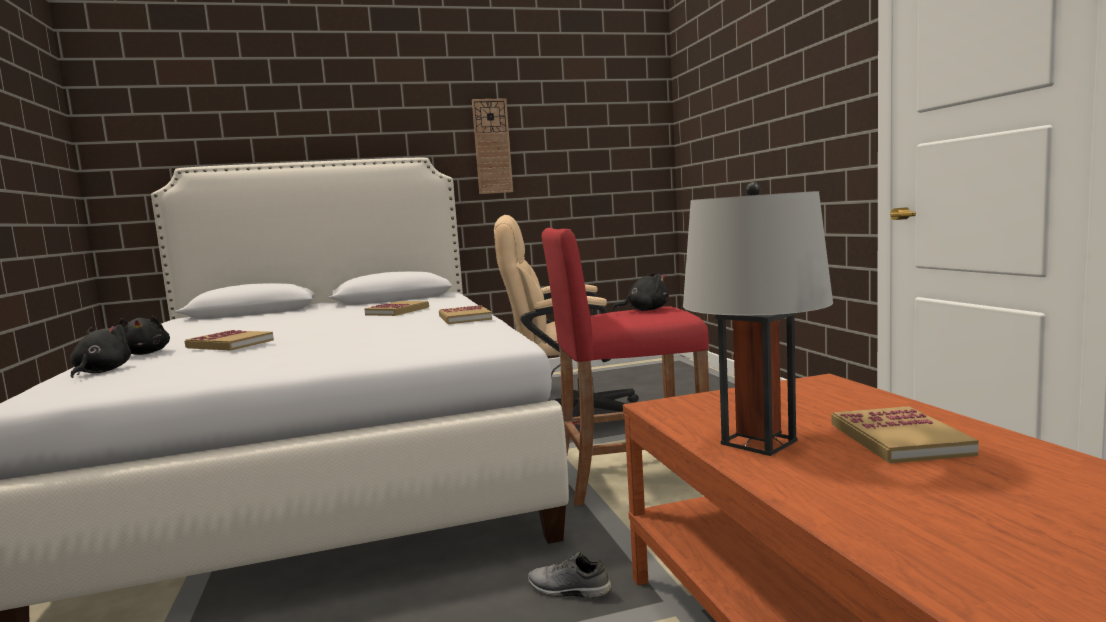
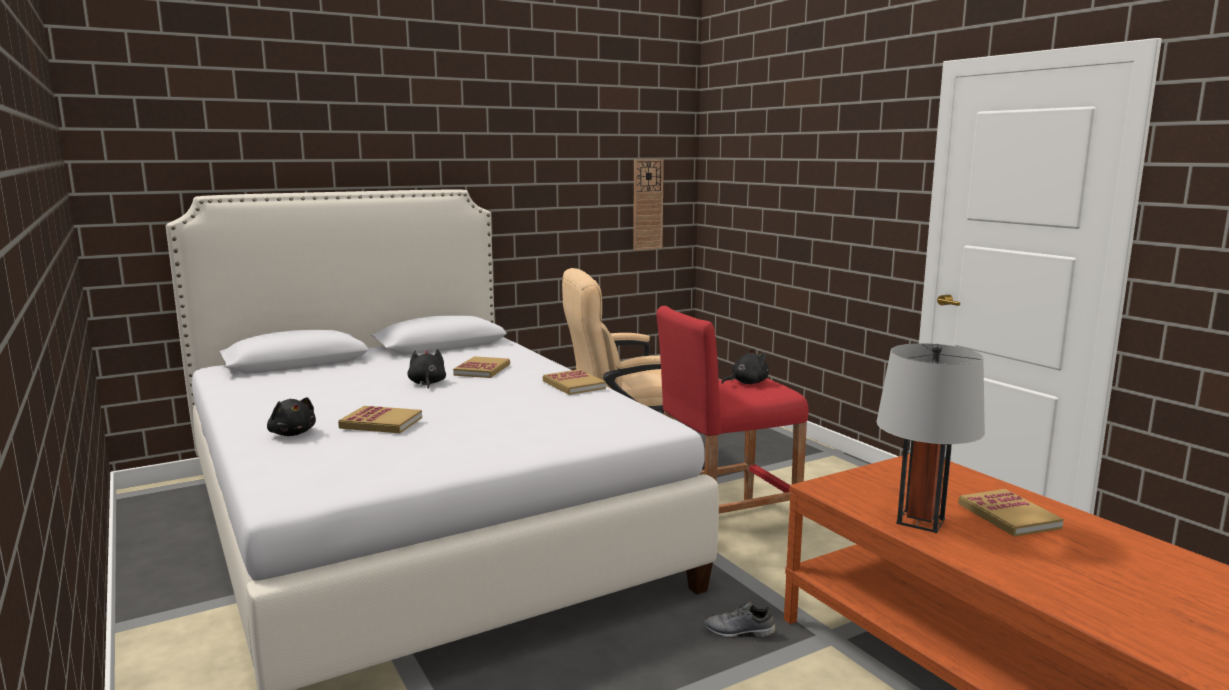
camera: 15 degrees left, 5 degrees up
(101, 372) = (295, 462): black plush toy -> black plush toy (427, 383)
(492, 146) = (527, 177): wall clock -> wall clock (647, 204)

